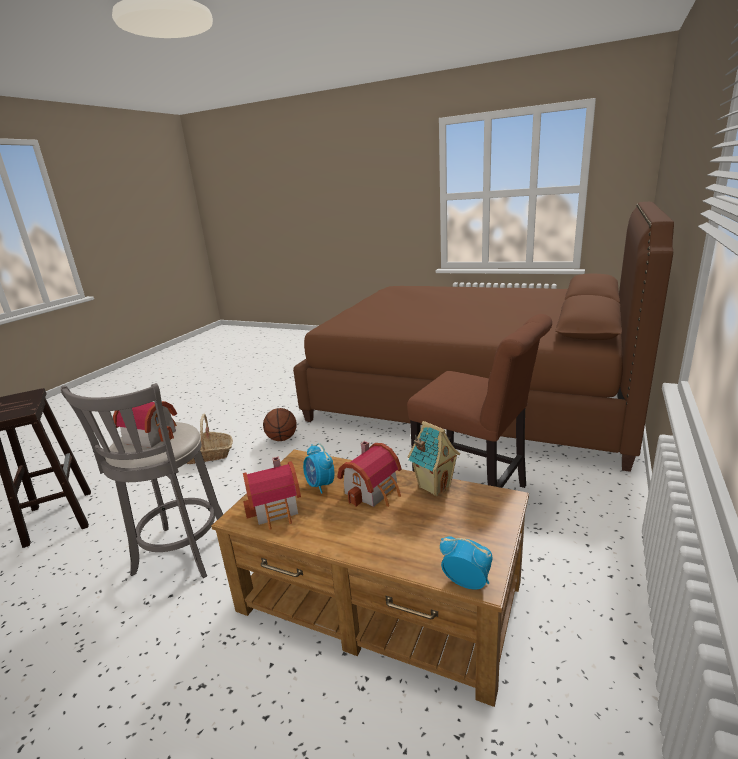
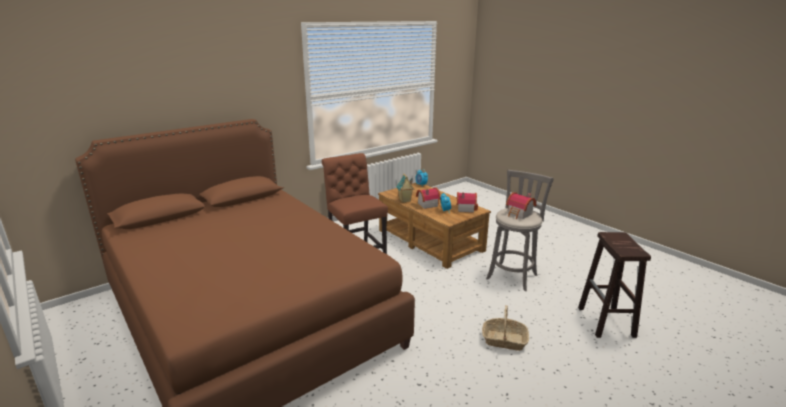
camera: 155 degrees left, 0 degrees up
(282, 439) = (437, 333): basketball -> none

